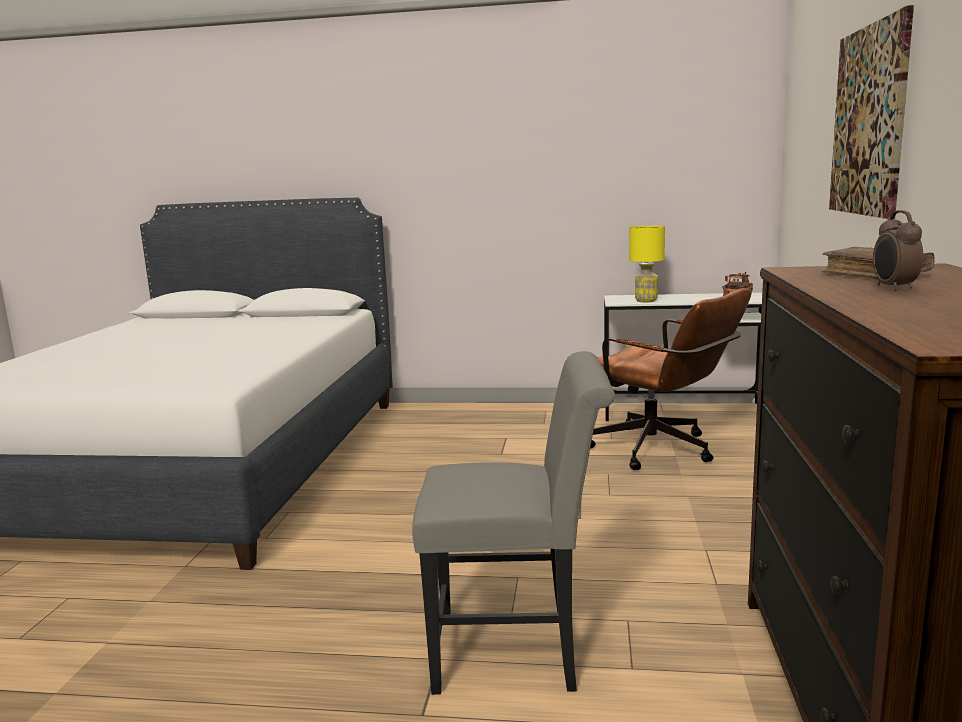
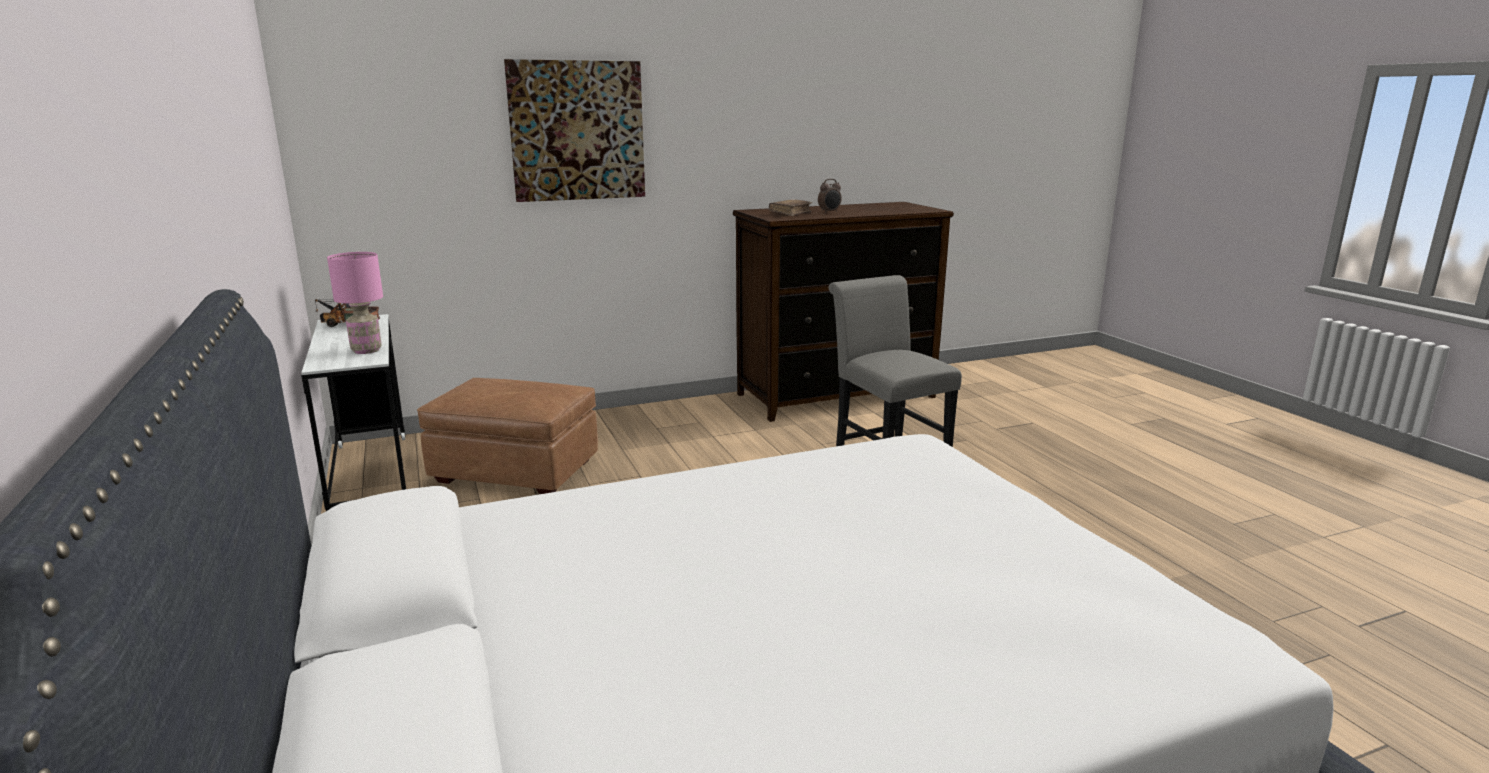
camera: 120 degrees left, 5 degrees up
(645, 301) = (367, 351): yellow table lamp -> pink table lamp
(661, 451) = (516, 471): brown office chair -> brown ottoman

